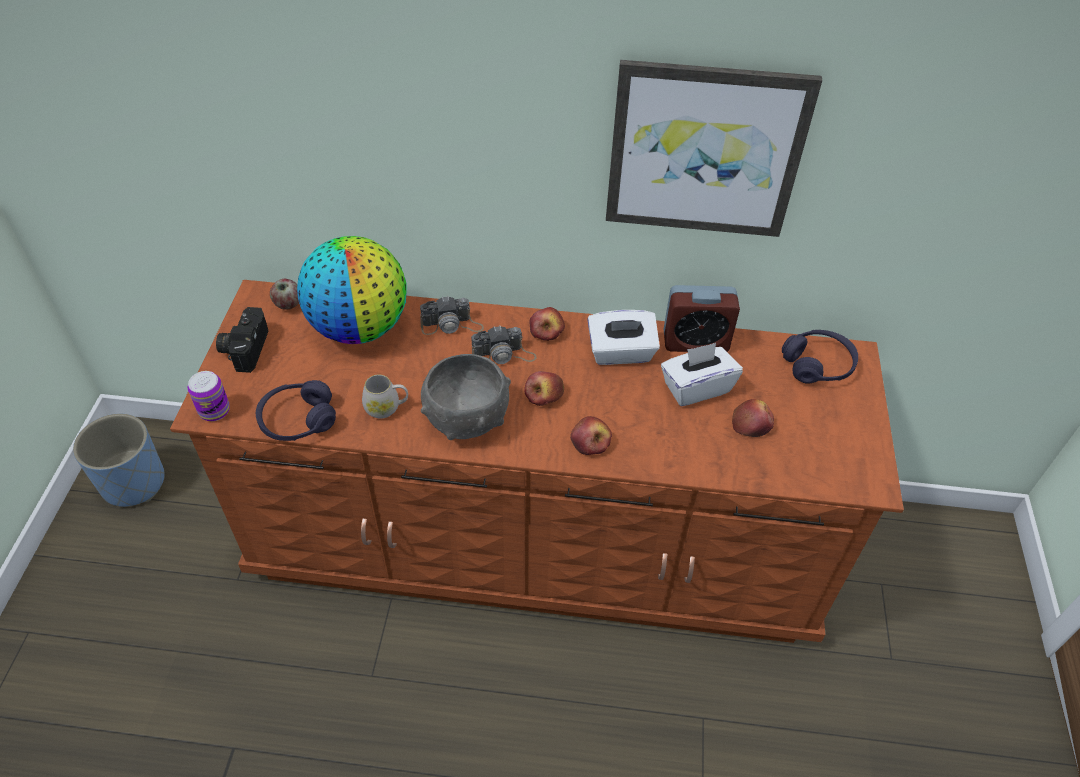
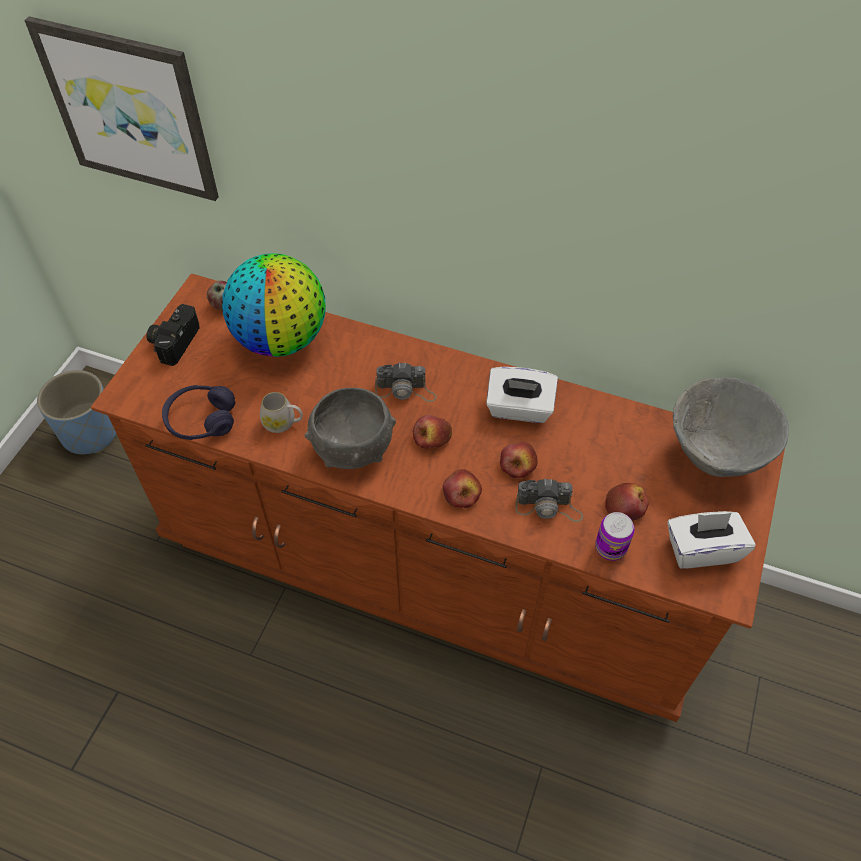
camera: 15 degrees right, 5 degrees up
(214, 410) = (132, 397): can -> can (610, 547)
(451, 325) = (366, 351): camera -> camera (548, 507)
(547, 330) = (454, 373): apple -> apple (518, 464)
(695, 342) = (597, 410): alarm clock -> none
(696, 387) = (582, 458): white tissue box -> white tissue box (702, 549)
(705, 150) = (619, 229): picture -> picture (130, 110)
(817, 365) = (714, 457): purple headphones -> grey bowl

